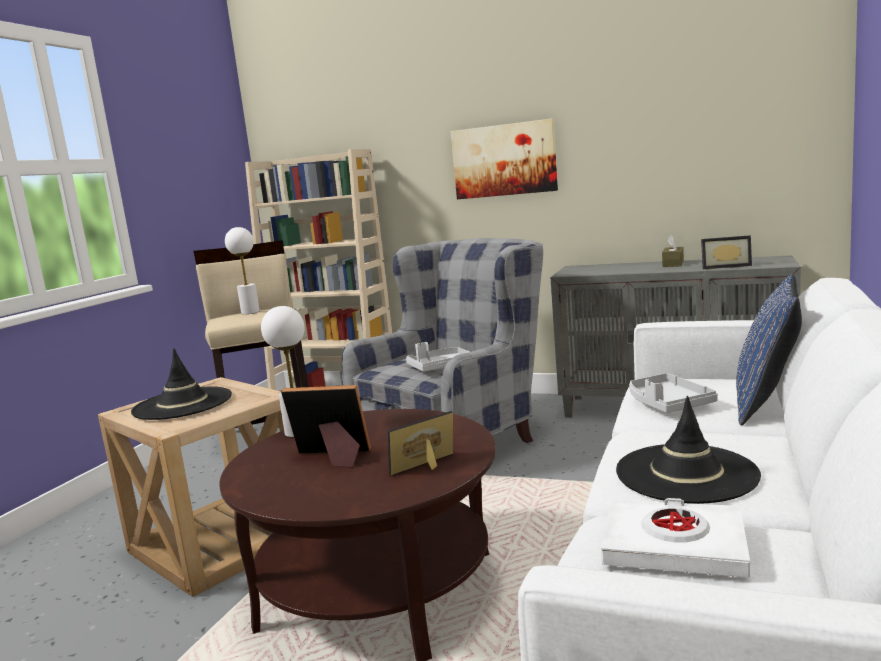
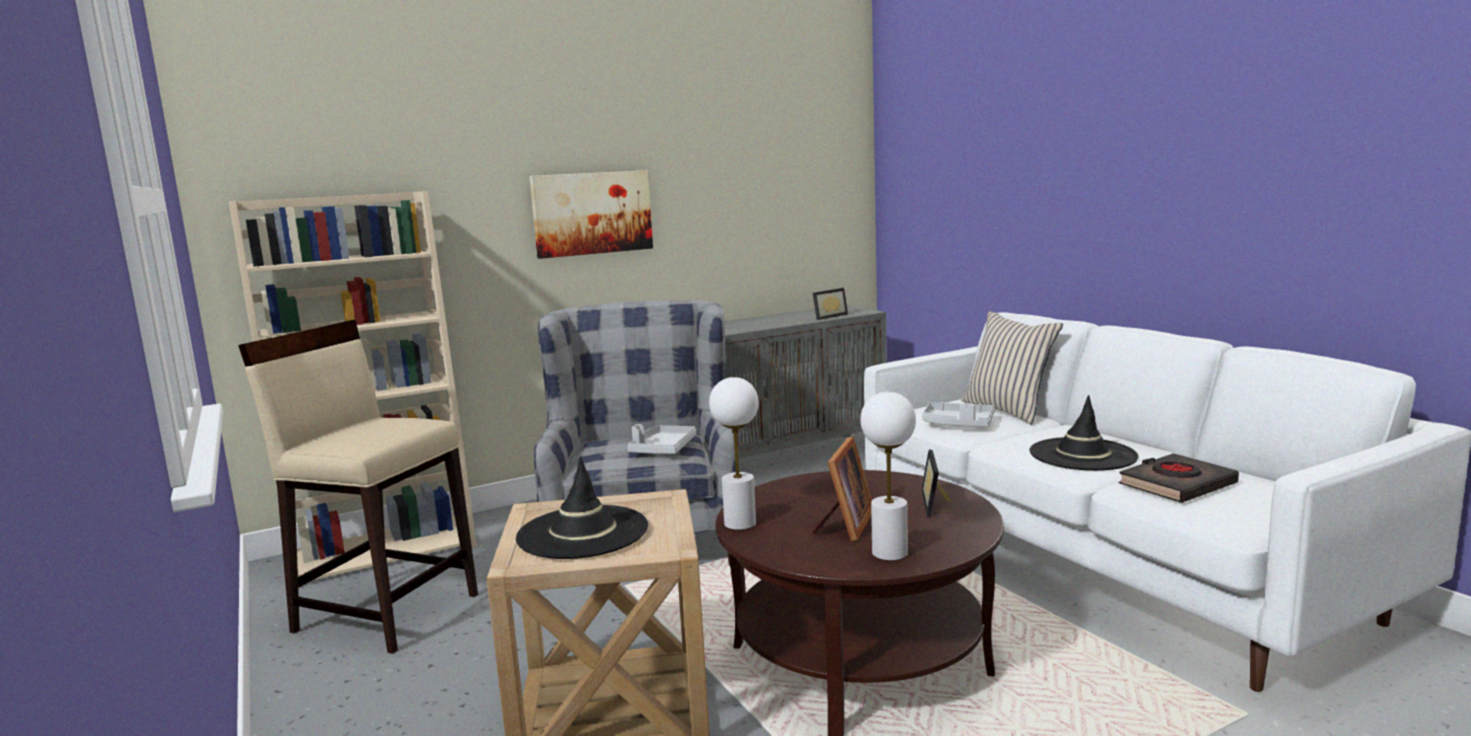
camera: 50 degrees left, 0 degrees up
(250, 312) = (358, 428): white table lamp -> white table lamp (889, 553)
(332, 458) = (845, 525): picture frame -> picture frame turned 150 degrees clockwise
(673, 264) = (772, 318): brown tissue box -> none
(674, 546) = (1176, 485): white book -> black book
(767, 403) = (1008, 410): blue pillow -> beige pillow

